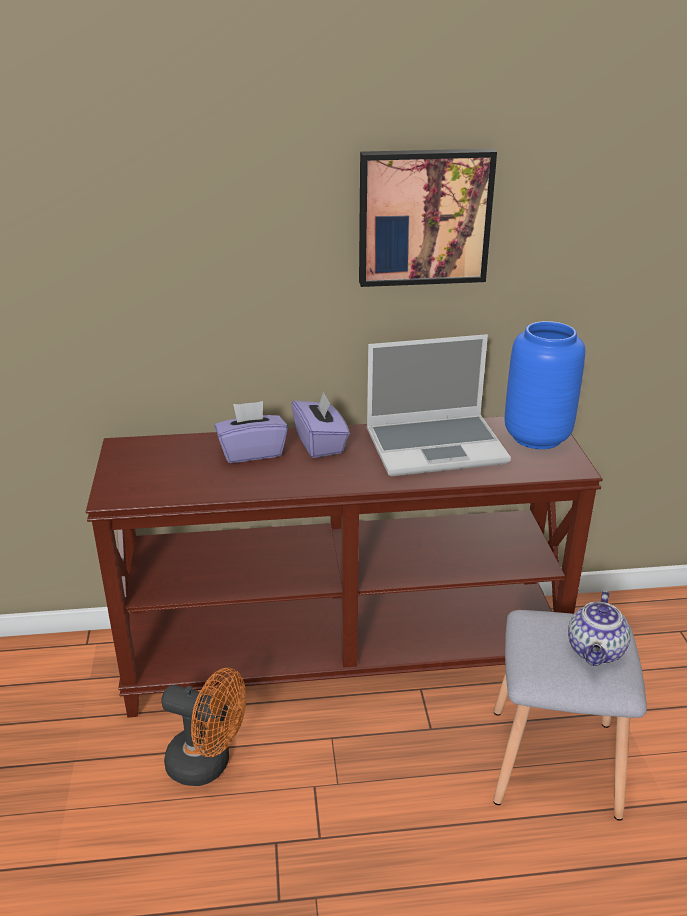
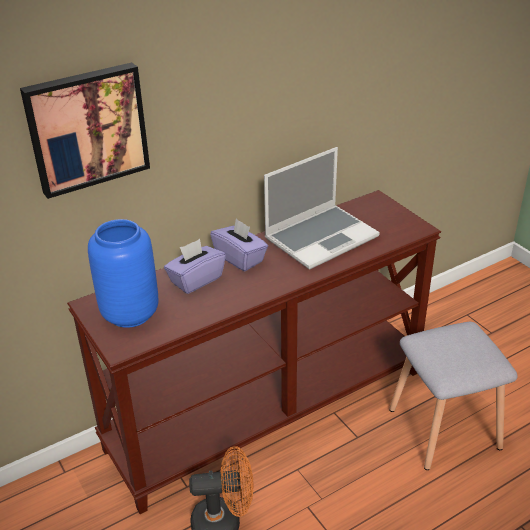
camera: 25 degrees left, 5 degrees up
(423, 217) = (286, 71): picture -> picture (86, 128)
(536, 437) = (379, 212): blue vase -> blue vase (129, 314)
(596, 651) = (472, 348): teapot -> none

